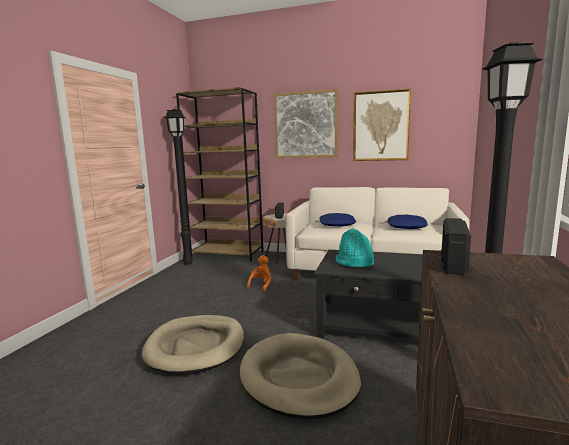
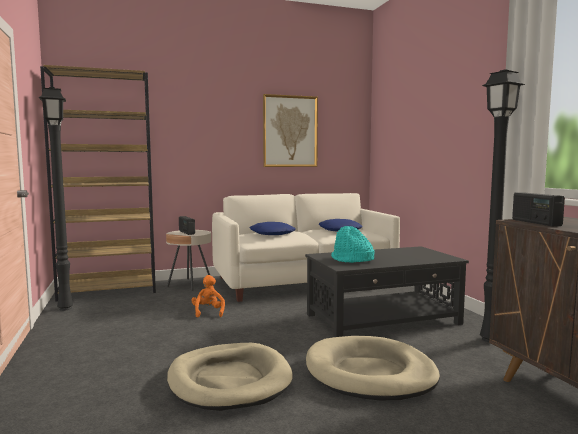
camera: 35 degrees left, 5 degrees down
(306, 125) = (210, 124): picture -> none

